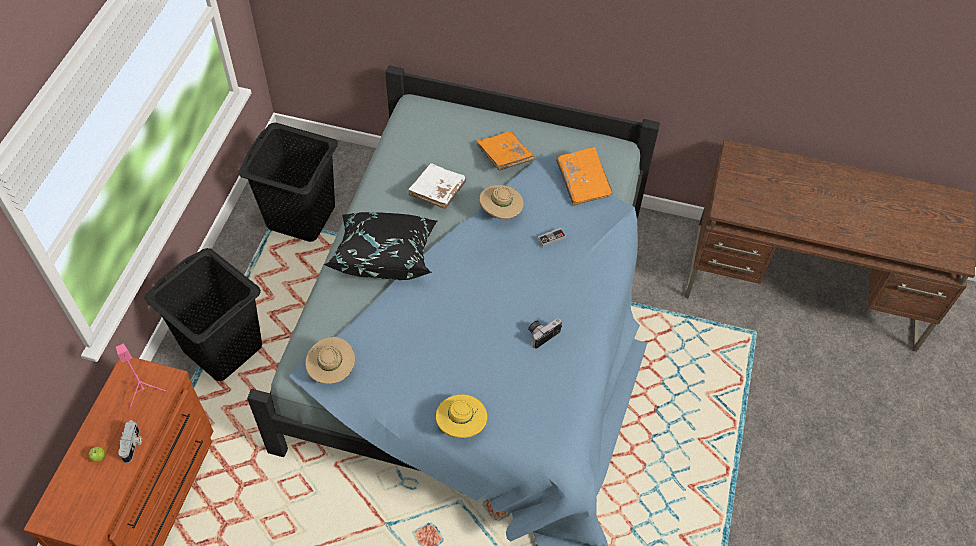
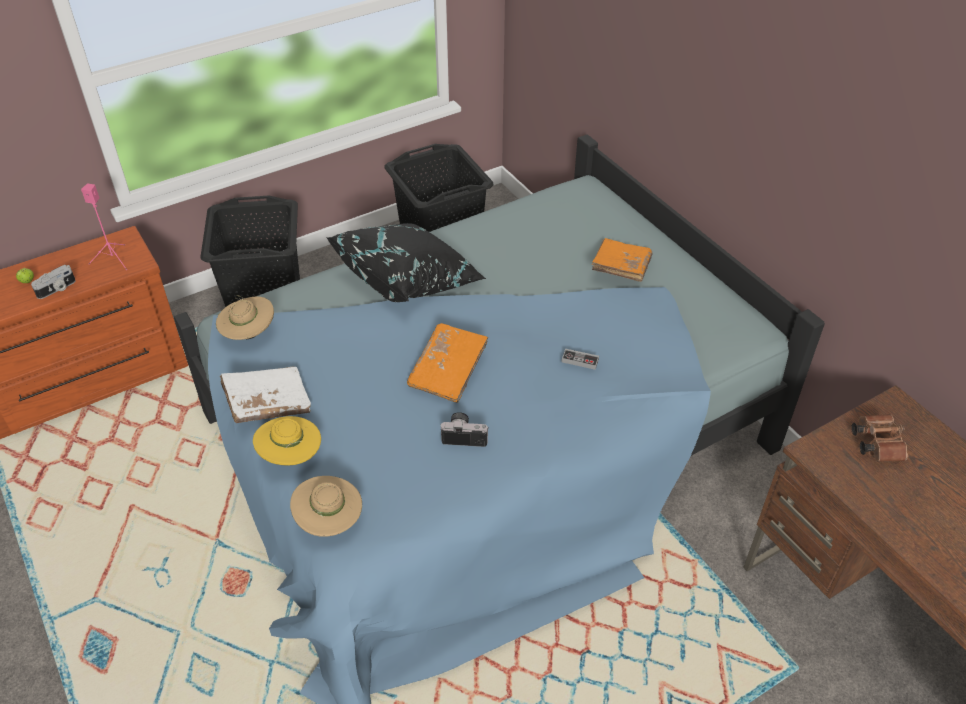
camera: 45 degrees right, 10 degrees down
(437, 192) = (518, 260): white book -> white book (268, 403)
(501, 212) = (557, 308): beige hat -> beige hat (329, 521)
(583, 182) = (676, 334): orange book -> orange book (448, 372)
(746, 182) = (875, 443): none -> brown binoculars

